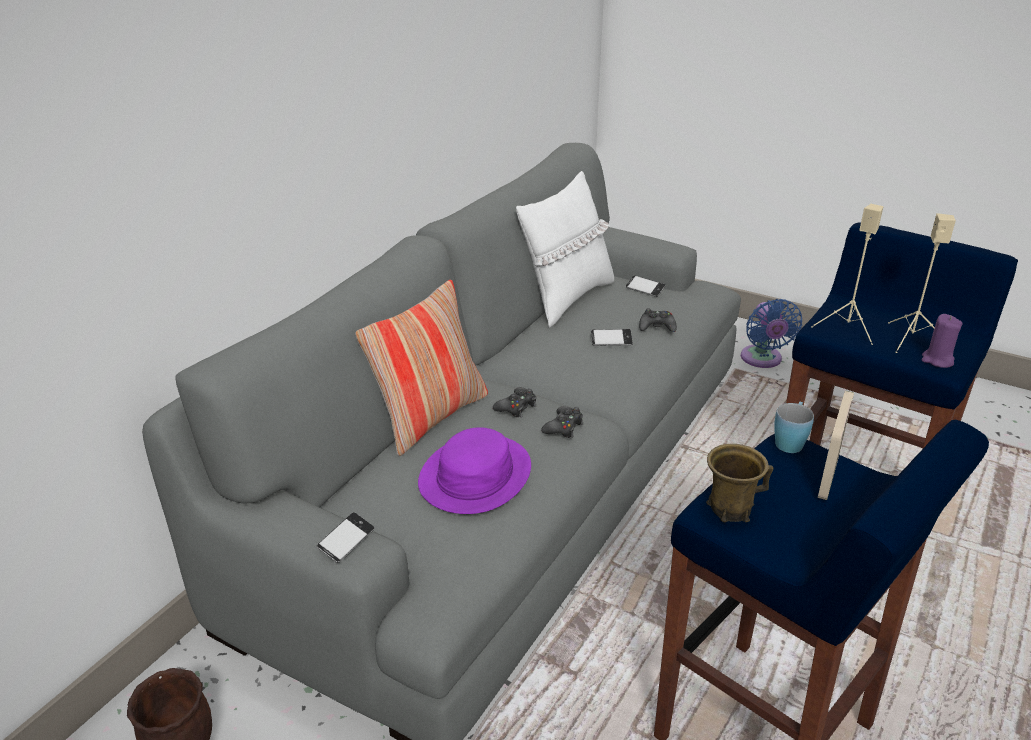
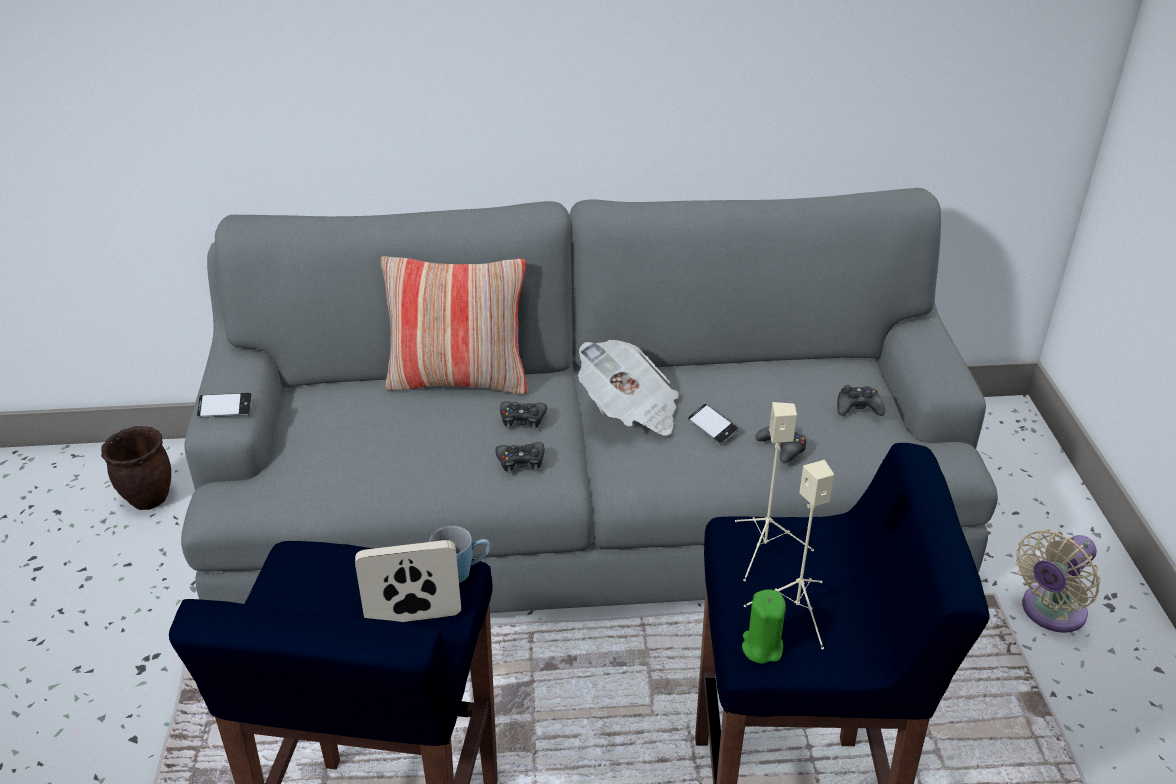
camera: 55 degrees right, 5 degrees up
(475, 475) = (395, 441): purple hat -> none
(557, 362) = (629, 410): none -> newspaper
(566, 299) = (763, 365): white pillow -> none
(645, 289) = (858, 407): phone -> black game controller
(730, 508) = (312, 565): brown mug -> none
(762, 360) = (1049, 612): blue fan -> beige fan
(937, 360) = (762, 647): purple candle -> green candle

